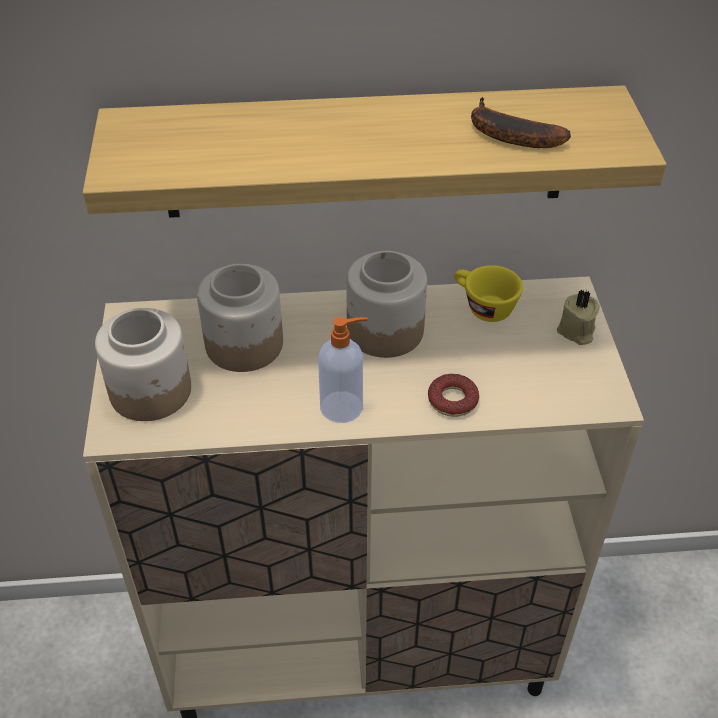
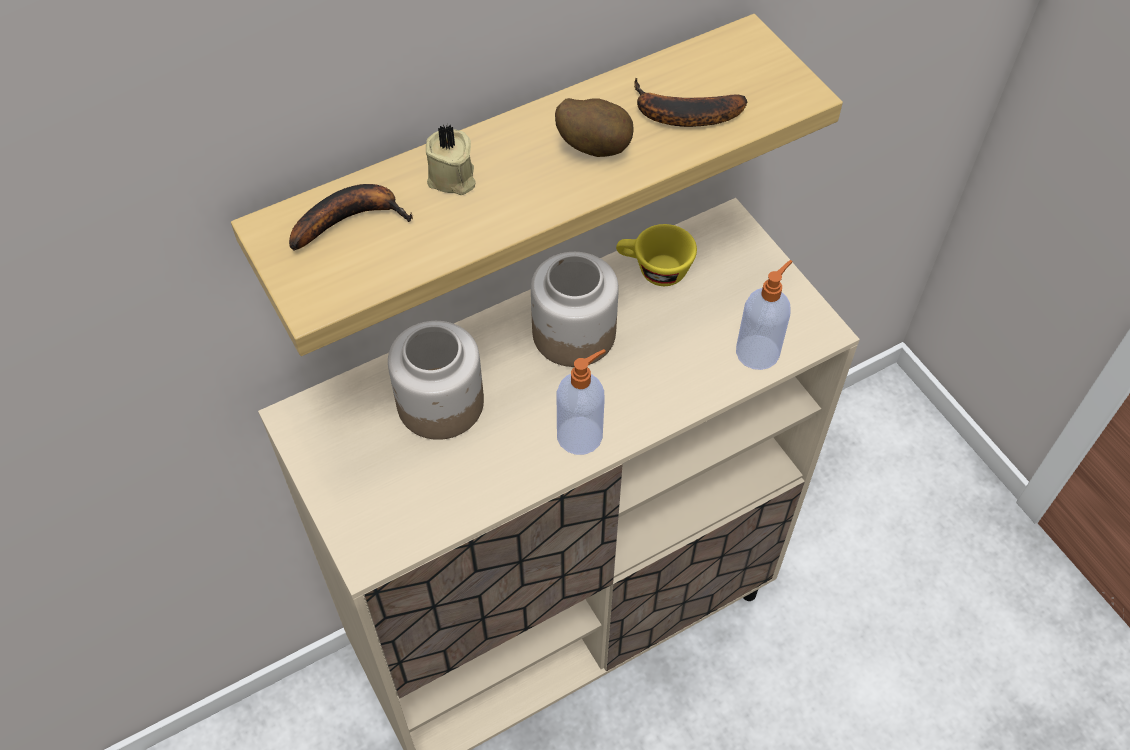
camera: 25 degrees left, 10 degrees up
(151, 391) = (377, 494): jar -> none
(186, 130) = (351, 219): none -> banana
(417, 136) = (594, 146): none -> potato
(452, 400) = (680, 386): donut -> none
(540, 397) = (758, 351): none -> soap dispenser
(576, 331) = (755, 266): beige candle -> beige candle (452, 179)

